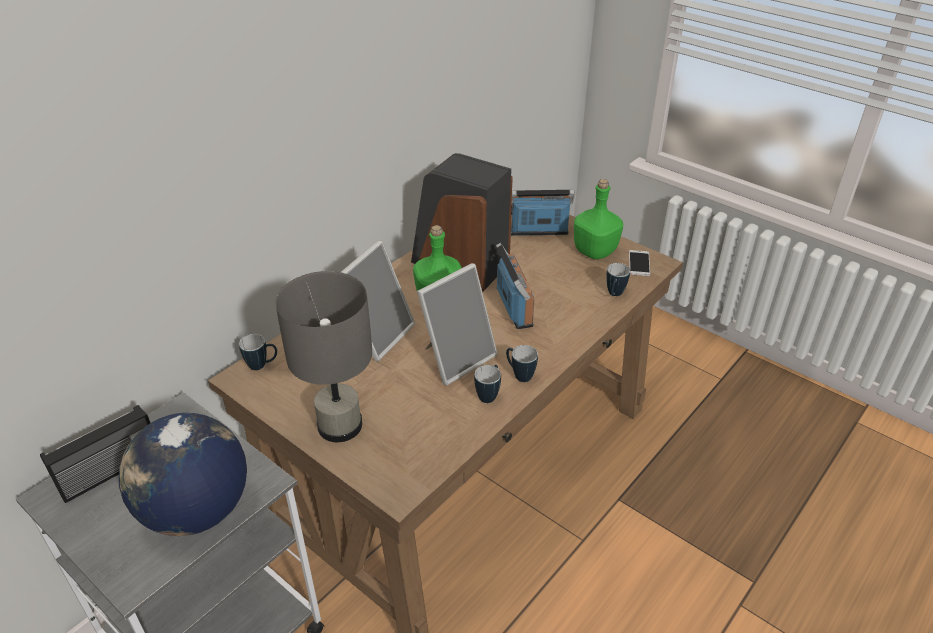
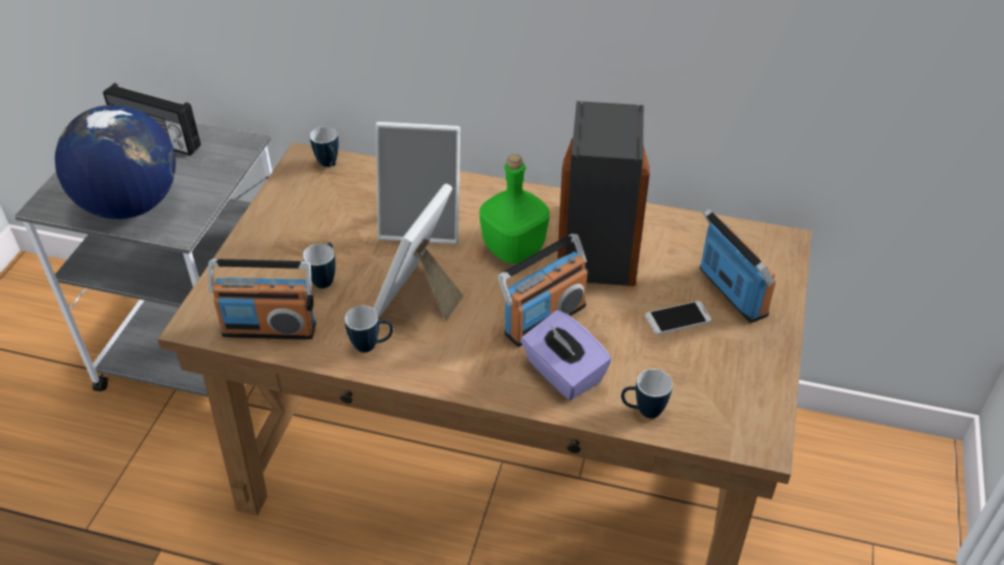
camera: 65 degrees right, 5 degrees up
(339, 426) = (268, 249): grey table lamp -> none
(434, 446) = (269, 328): none -> radio
(456, 358) = (420, 298): picture frame -> picture frame turned 90 degrees clockwise
(519, 375) = (419, 362): mug -> mug (325, 278)
(566, 315) = (563, 373): none -> purple tissue box
(594, 251) = (733, 362): green bottle -> none
(639, 263) = (742, 421): phone -> phone (677, 318)

